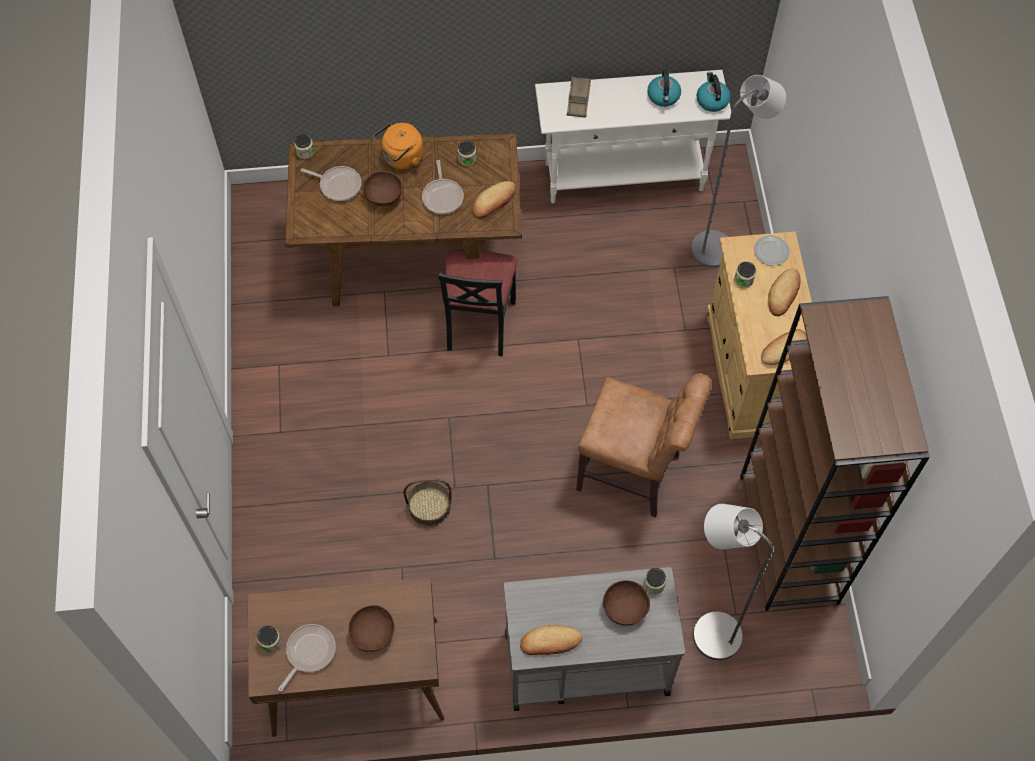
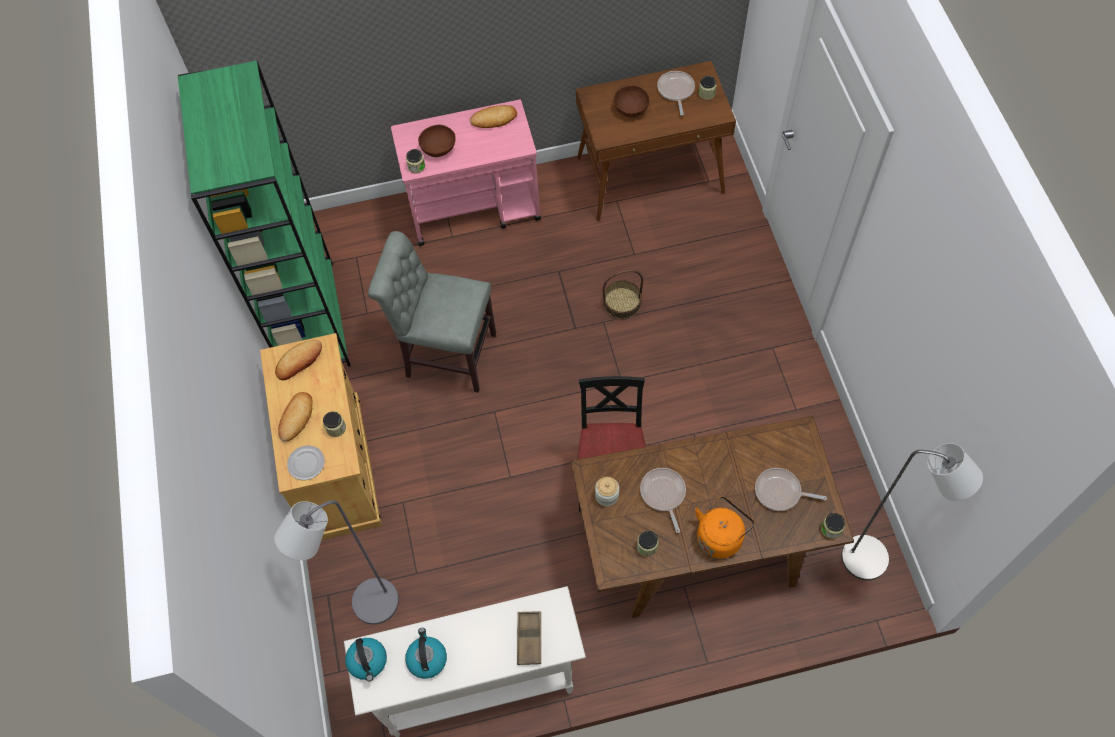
camera: 175 degrees right, 0 degrees up
(309, 653) = (675, 91): frying pan -> frying pan turned 150 degrees clockwise
(383, 196) = (727, 485): brown bowl -> none
(494, 202) = (607, 496): bread -> jar
(585, 662) = (475, 208): grey cart -> pink cart
(633, 474) = (446, 354): brown chair -> grey chair
(708, 630) = (378, 242): grey floor lamp -> grey floor lamp (873, 562)
(789, 539) = (309, 319): brown bookcase -> green bookcase

